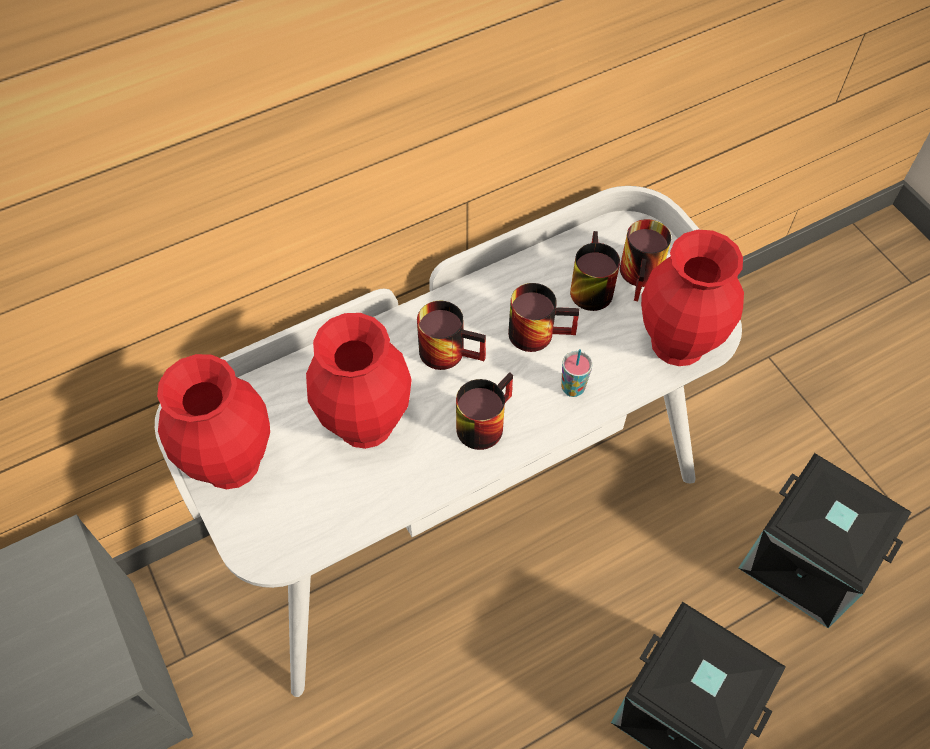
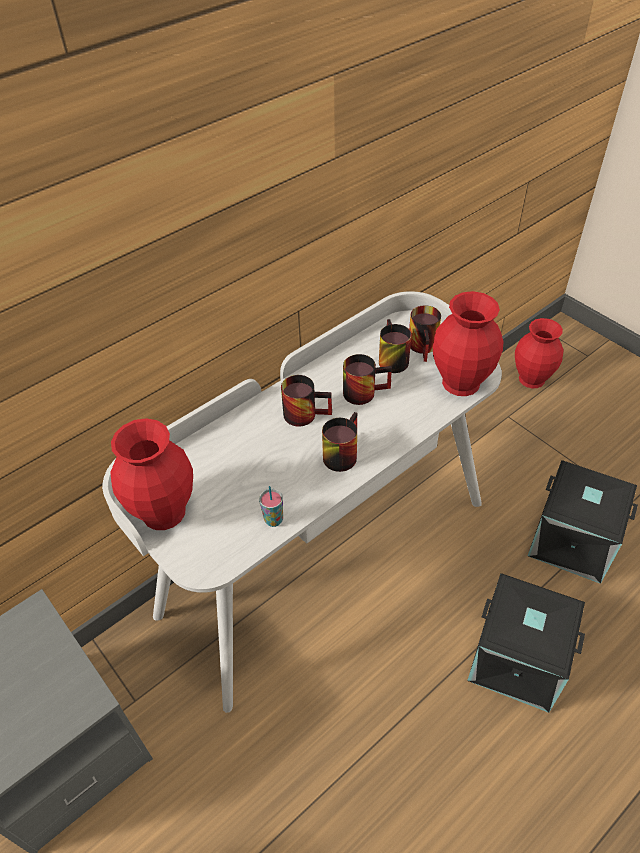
camera: 10 degrees left, 10 degrees down
(364, 424) = (256, 470): red vase -> red vase (531, 379)
(572, 388) = (397, 422): cup -> cup (273, 520)

